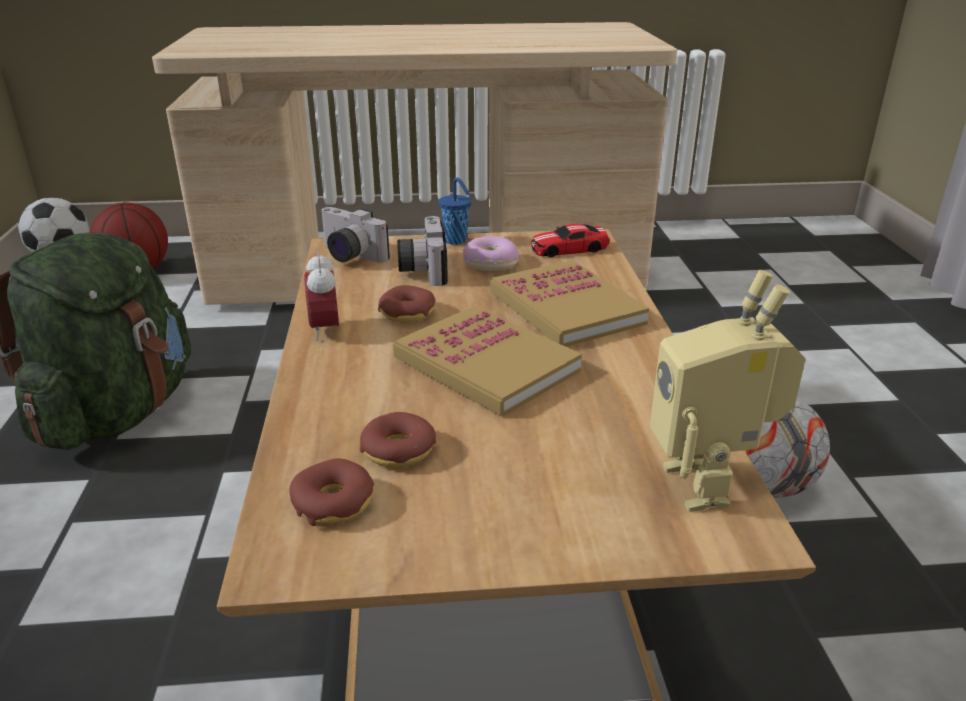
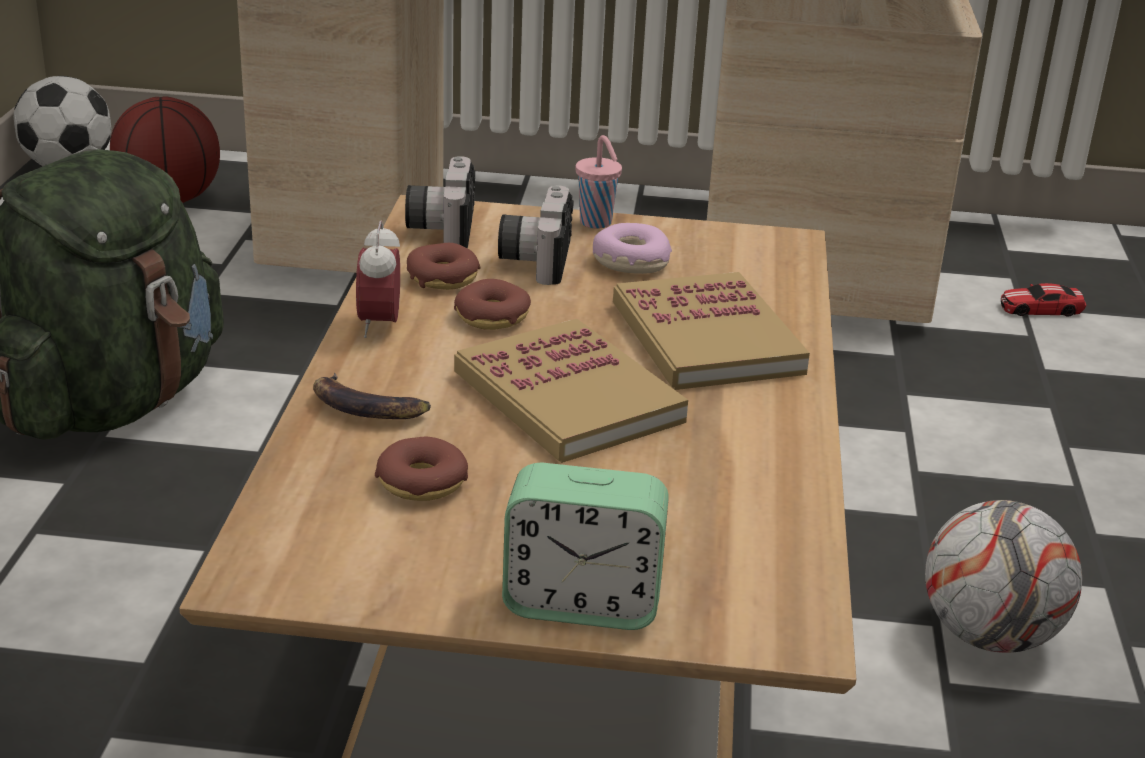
camera: 10 degrees right, 0 degrees up
(333, 502) = (329, 527): donut -> donut (443, 278)
(334, 394) = (367, 407): none -> banana
(348, 256) = (440, 227): camera -> camera turned 45 degrees clockwise
(456, 241) = (597, 223): blue cup -> pink cup
(568, 536) = (582, 603): none -> alarm clock
(569, 249) = (752, 254): toy car -> toy car (1041, 309)
(708, 484) = (778, 576): toy robot -> none

